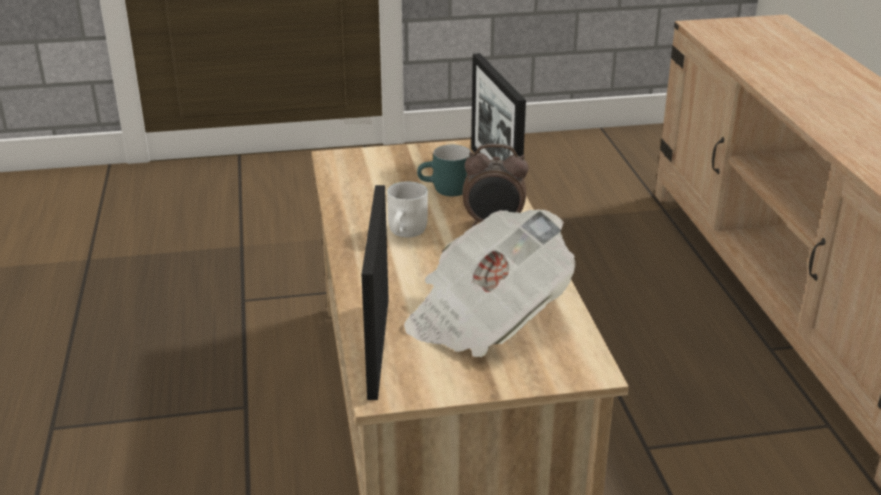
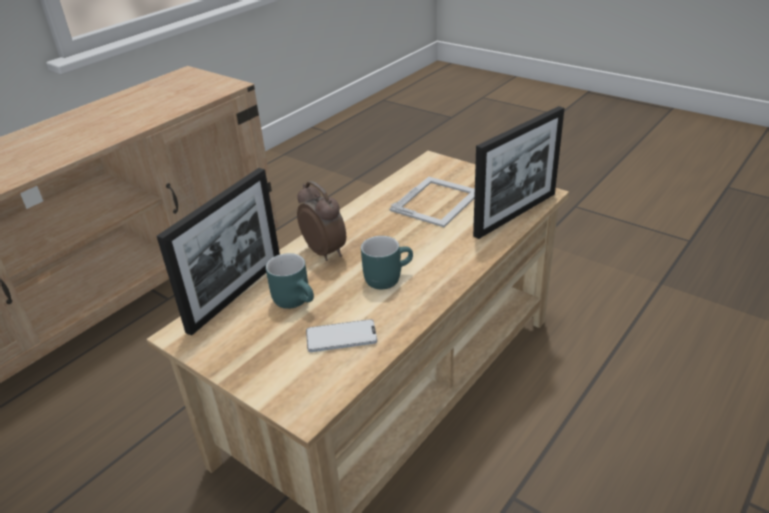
camera: 130 degrees left, 5 degrees up
(373, 189) = (341, 337): none -> phone
(408, 233) = (386, 276): white mug -> turquoise mug
(485, 318) = (437, 201): newspaper -> picture frame

